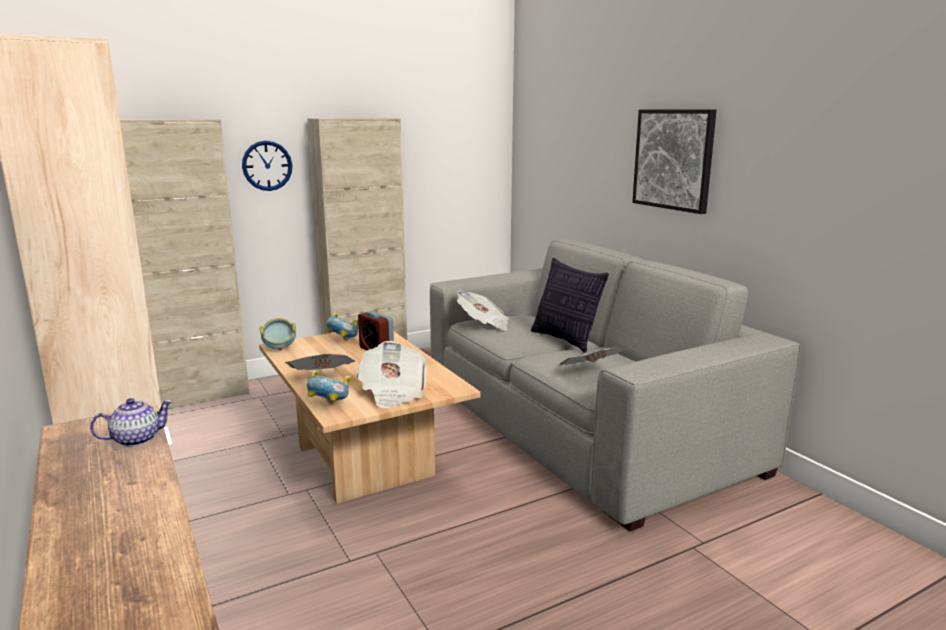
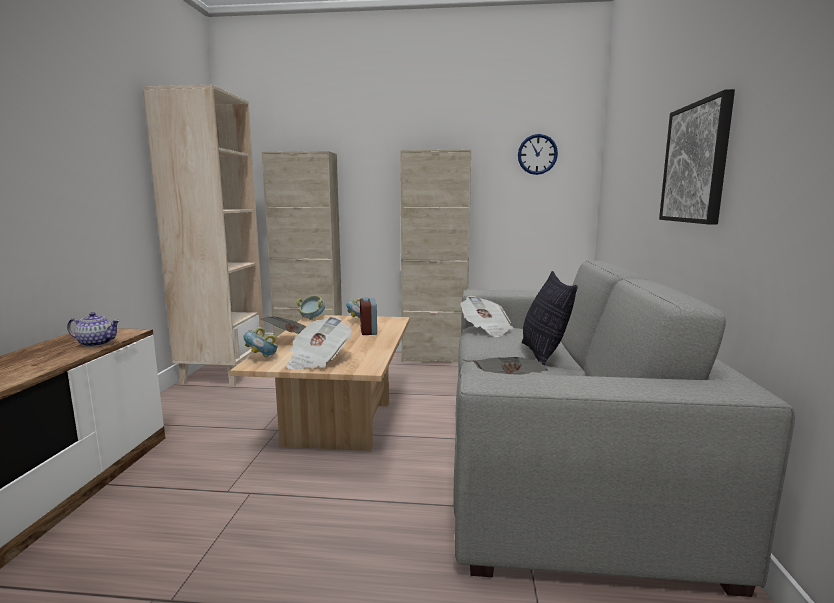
camera: 35 degrees right, 5 degrees down
(267, 165) = (372, 189): wall clock -> wall clock (537, 154)

